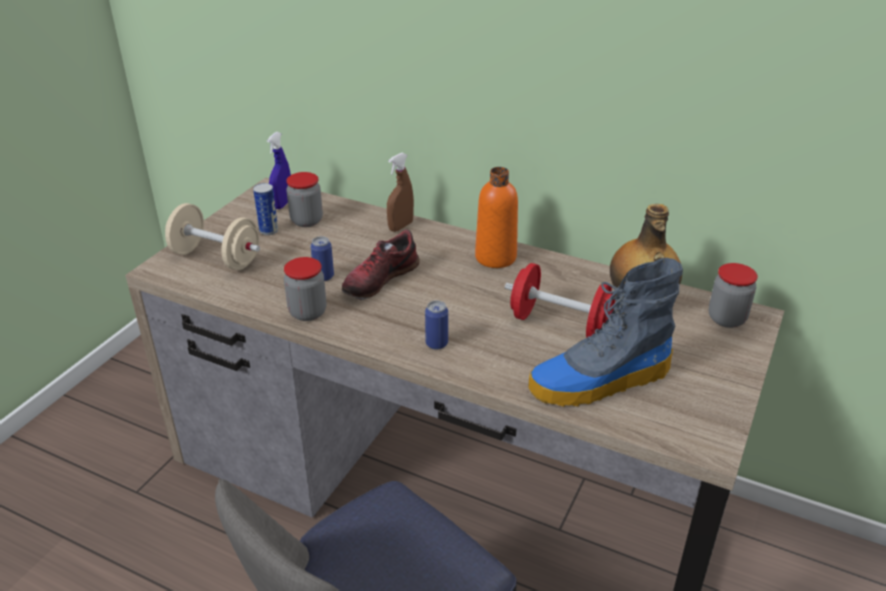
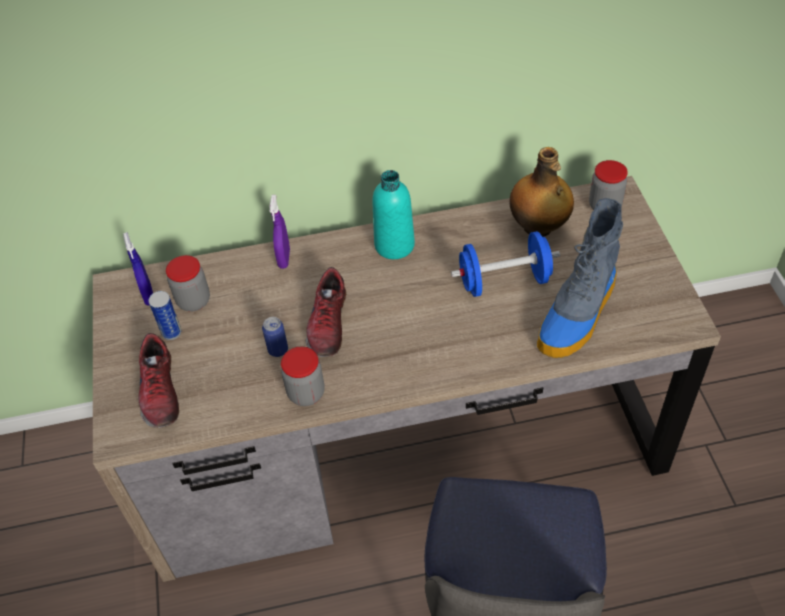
camera: 35 degrees left, 15 degrees up
(216, 258) = (158, 391): beige dumbbell -> shoe
(400, 226) = (284, 258): brown spray bottle -> purple spray bottle
(436, 343) = (437, 356): can -> none
(495, 257) = (394, 245): orange bottle -> turquoise bottle
(560, 324) = (504, 281): red dumbbell -> blue dumbbell

